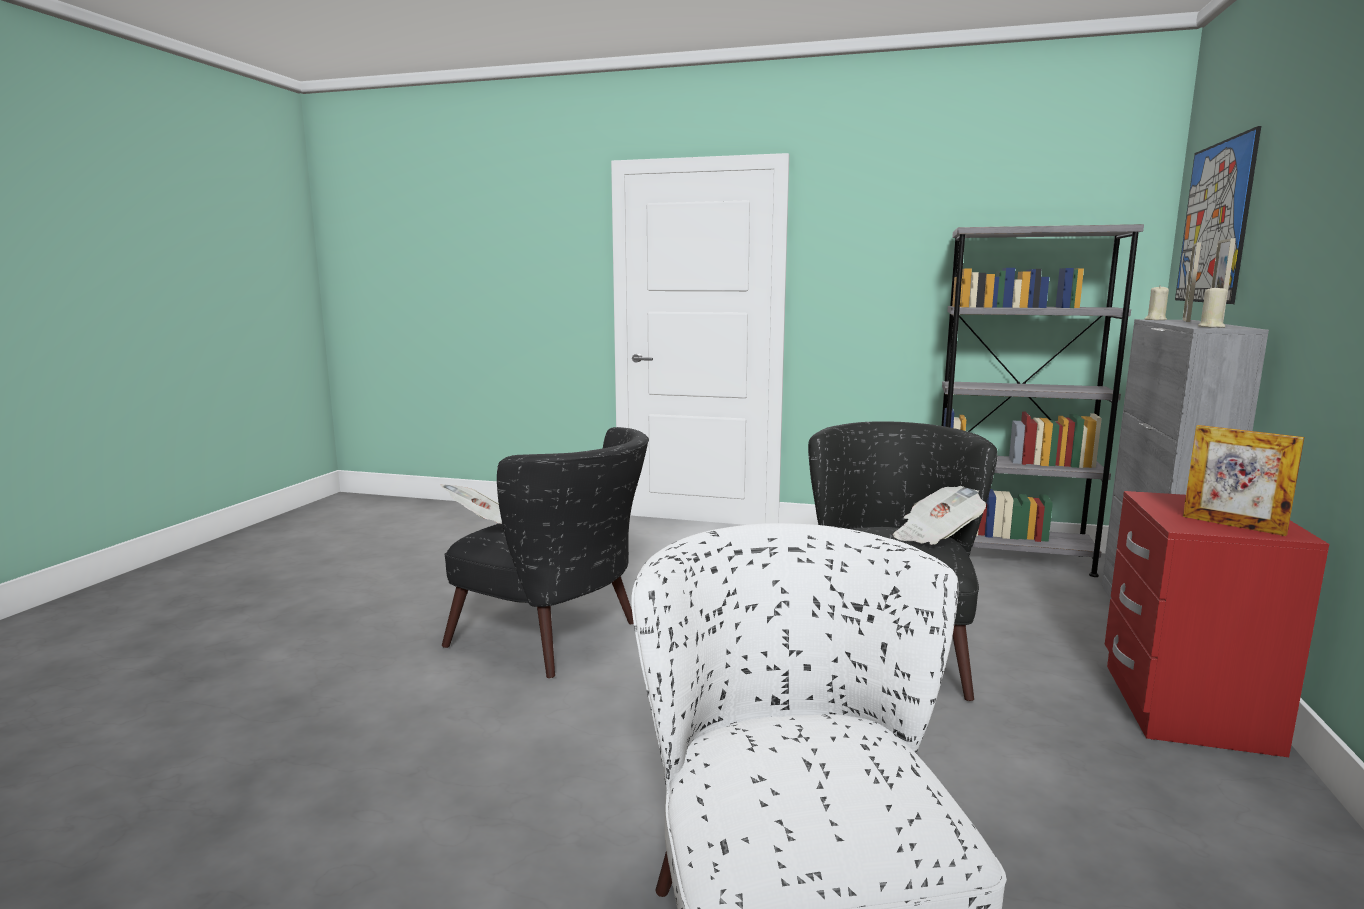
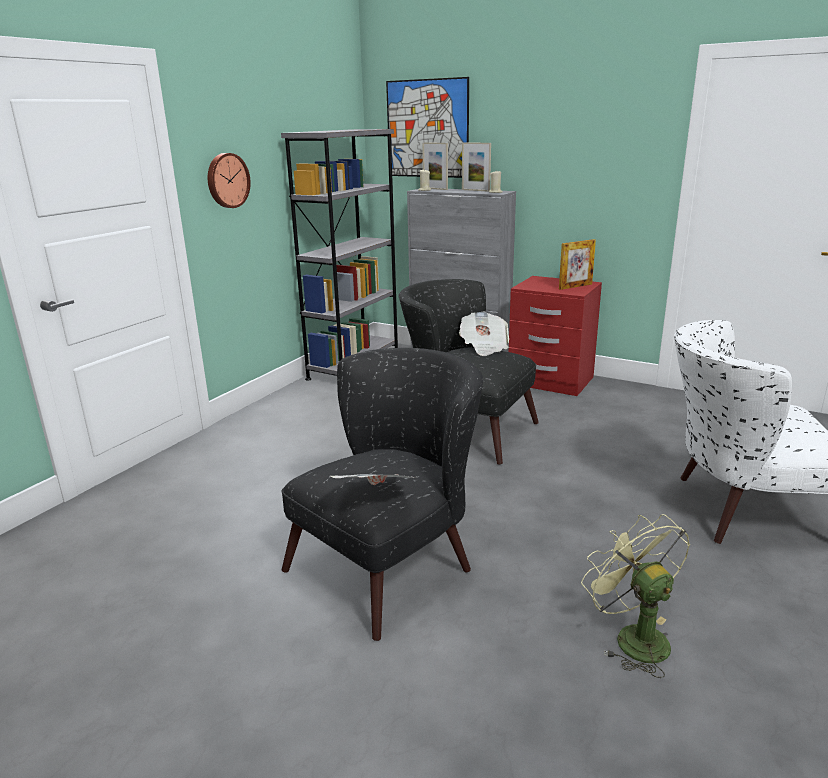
camera: 75 degrees left, 10 degrees up
(430, 790) = (632, 637): none -> green fan
(856, 281) = (227, 180): none -> wall clock

